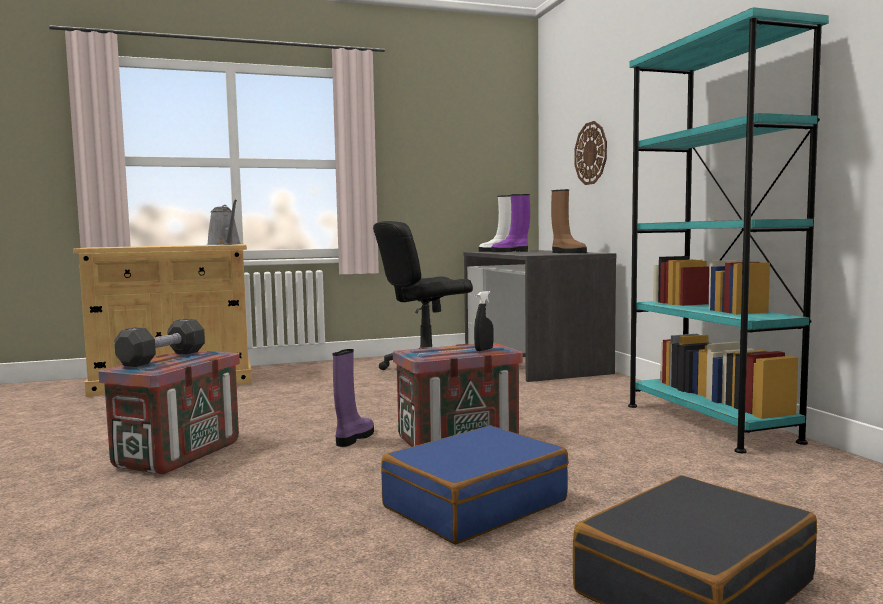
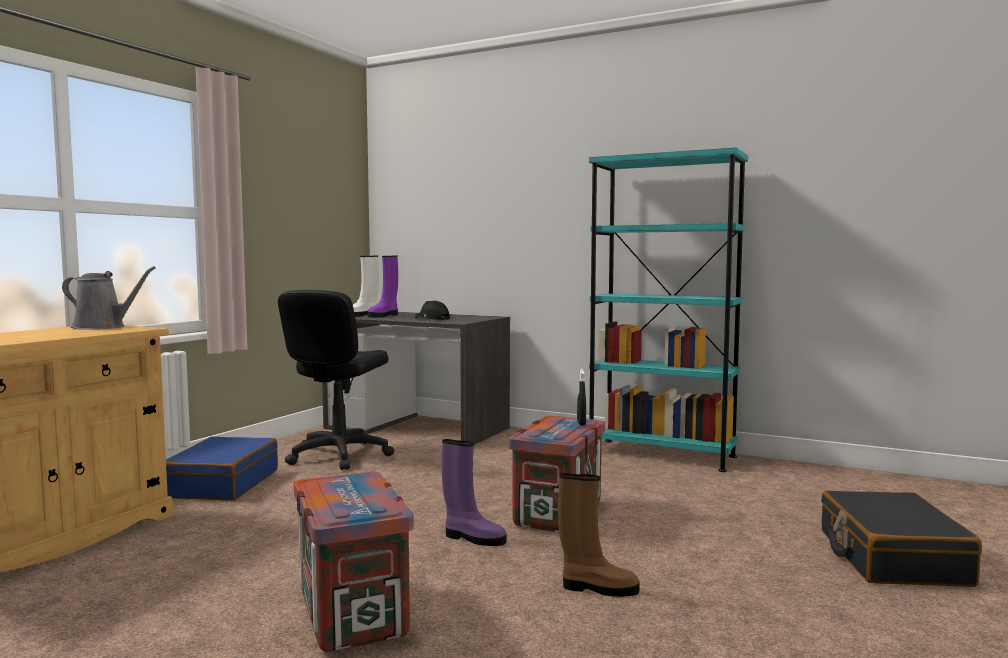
camera: 45 degrees left, 0 degrees up
(162, 358) = (337, 496): black dumbbell -> none
(354, 438) = (473, 538): purple boot -> purple boot turned 135 degrees clockwise
(474, 504) = (696, 556): blue suitcase -> blue suitcase (222, 484)
(530, 253) = (432, 319): none -> black cap
(567, 253) = (465, 317): brown boot -> brown boot (597, 588)
(591, 153) = (464, 219): wall clock -> none

